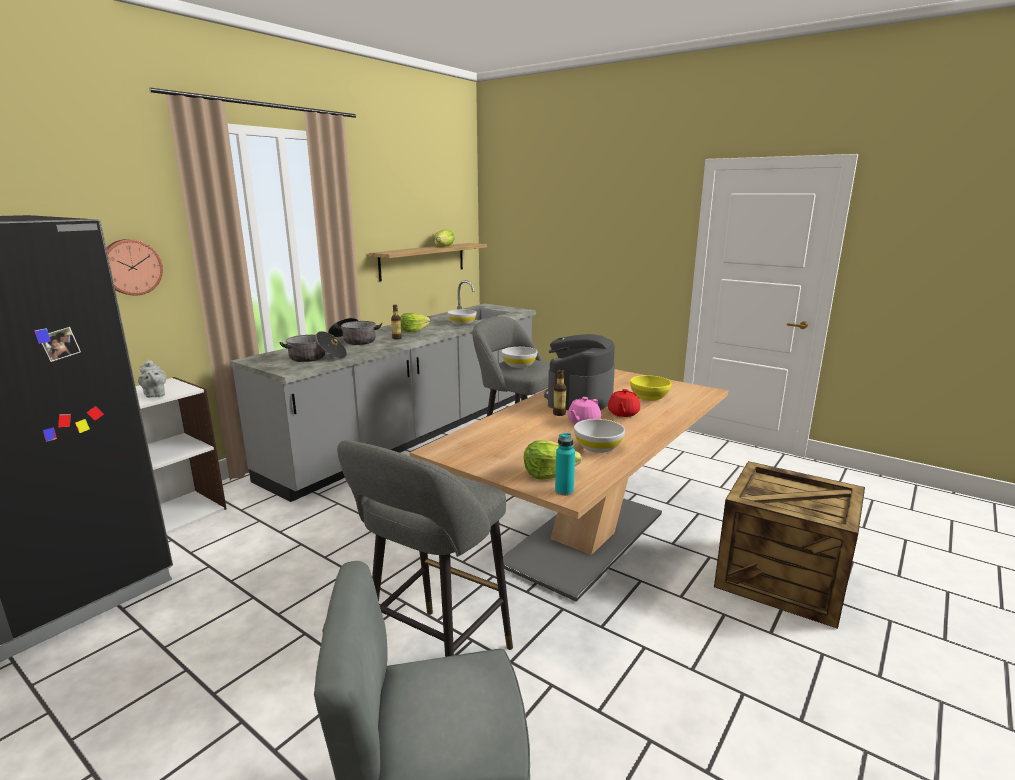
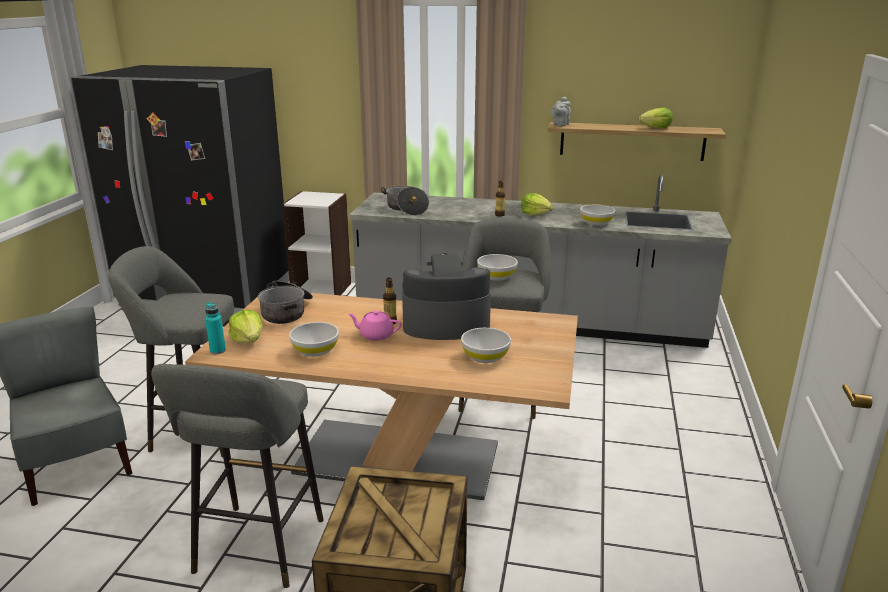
camera: 65 degrees right, 5 degrees up
(130, 267) = (327, 108): wall clock -> none
(155, 395) = (306, 201): grey teapot -> grey teapot (560, 125)
(354, 340) = (471, 205): cooking pot -> cooking pot (287, 311)
(623, 413) = (417, 350): red teapot -> none
(649, 397) = (485, 357): yellow bowl -> white bowl
(692, 645) = (256, 551): none -> grey stool

